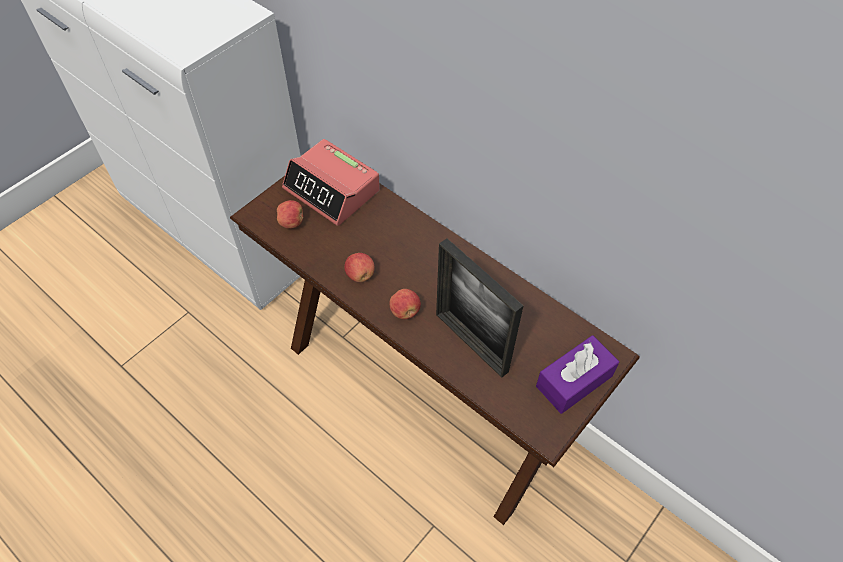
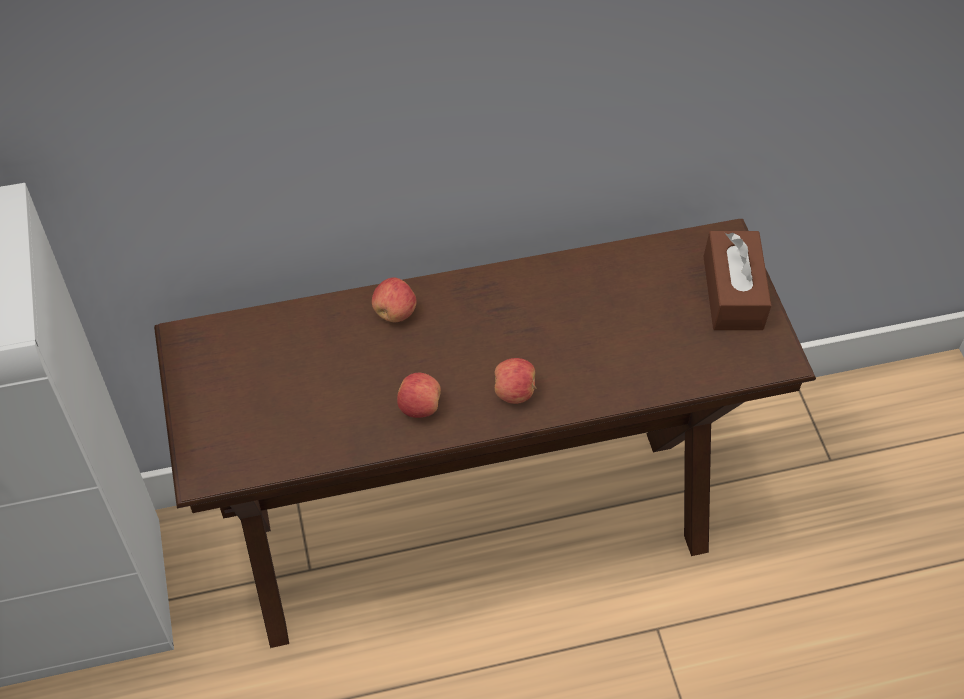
camera: 55 degrees left, 0 degrees up
(292, 222) = (262, 435): apple -> apple (395, 312)
(332, 190) = (249, 358): alarm clock -> none
(471, 342) = (611, 353): picture frame -> none
(574, 381) = (732, 292): purple tissue box -> brown tissue box

